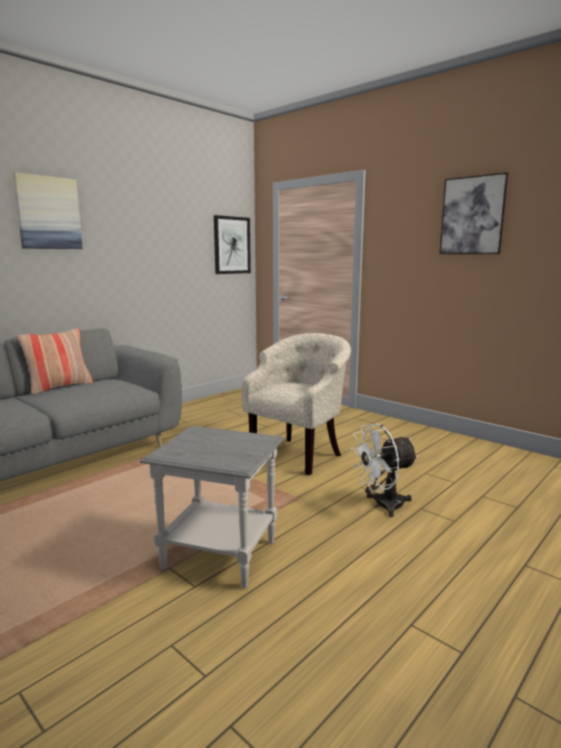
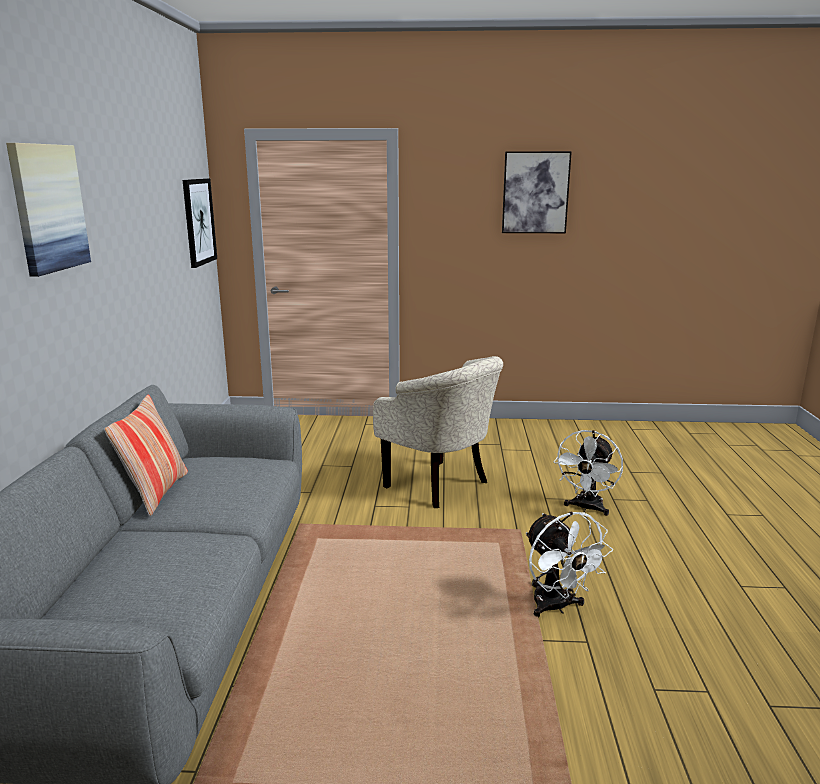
camera: 40 degrees left, 5 degrees up
(221, 555) = (556, 607): grey side table -> white fan
(300, 454) = (441, 485): beige armchair -> beige armchair turned 135 degrees clockwise

